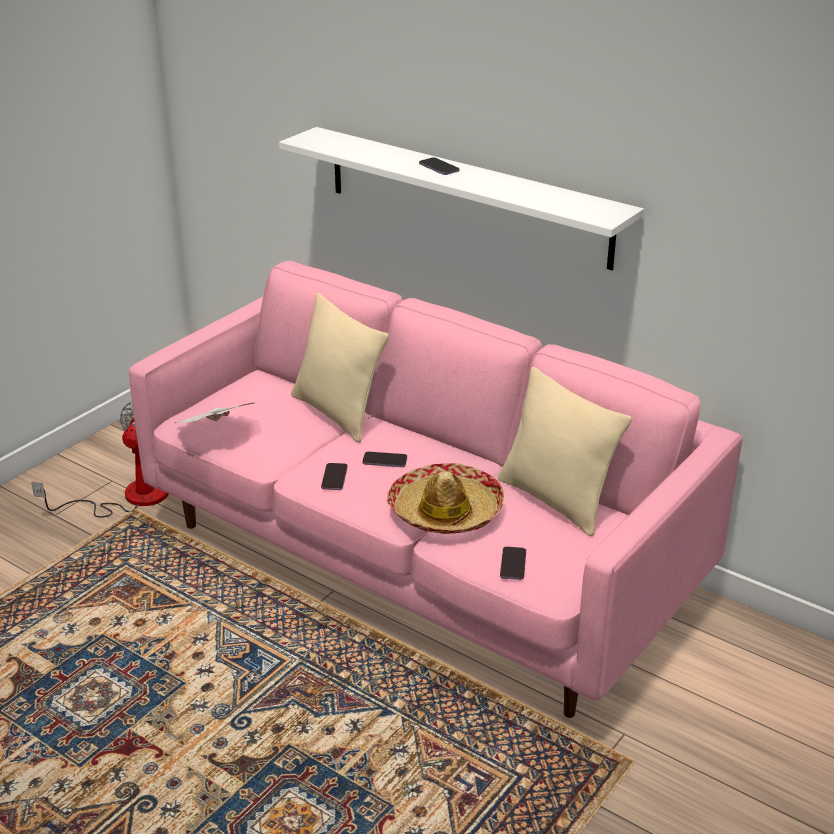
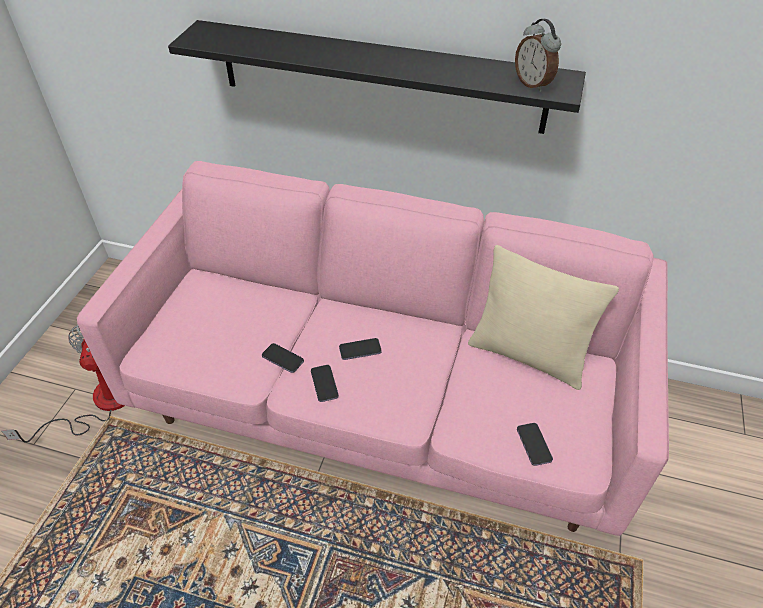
camera: 20 degrees left, 15 degrees up
(215, 432) = (185, 357): newspaper -> none
(337, 413) = (291, 304): beige pillow -> none
(439, 168) = (357, 54): phone -> phone (283, 359)
(445, 511) = (443, 396): hat -> none
(466, 196) = (379, 77): white shelf -> black shelf
(582, 210) = (533, 84): none -> alarm clock

